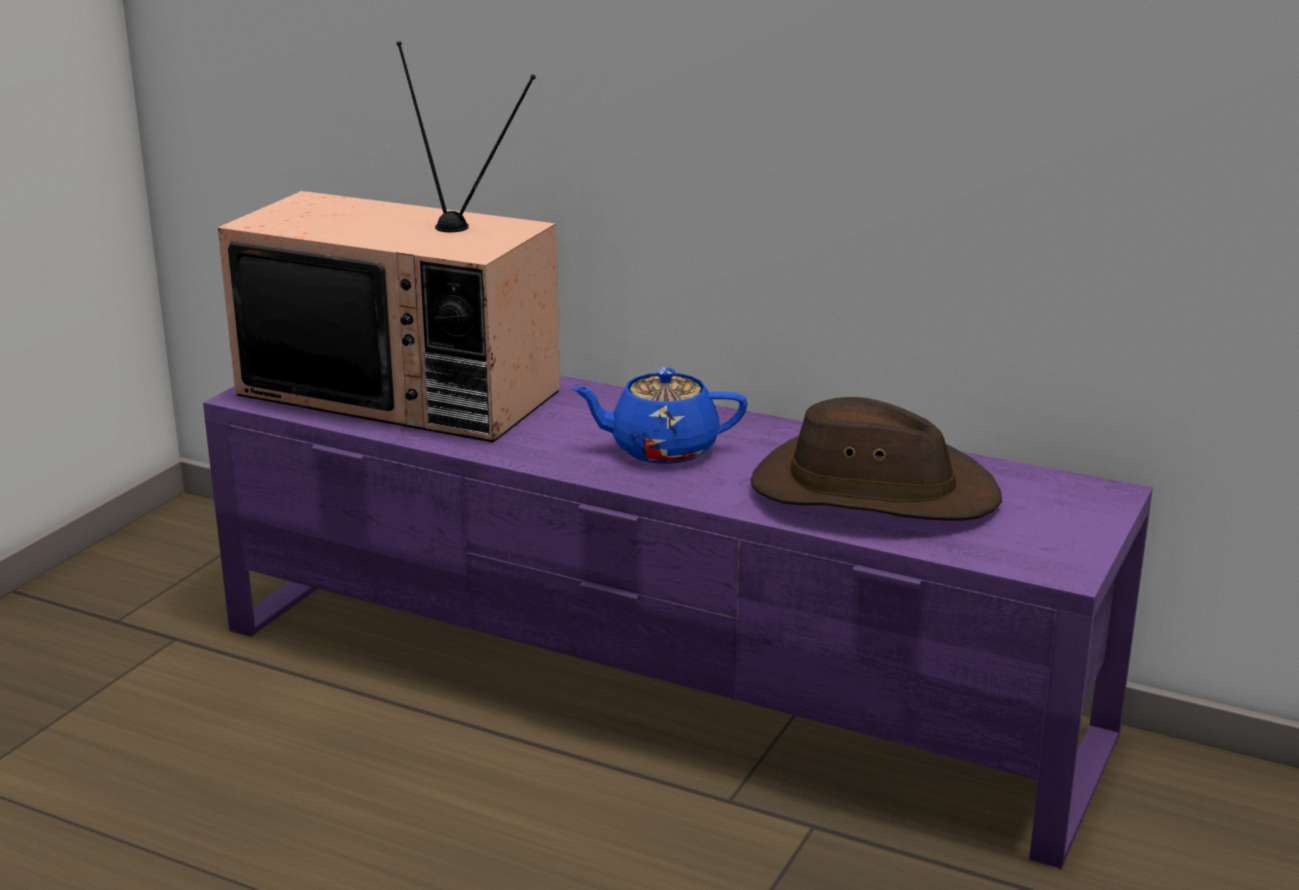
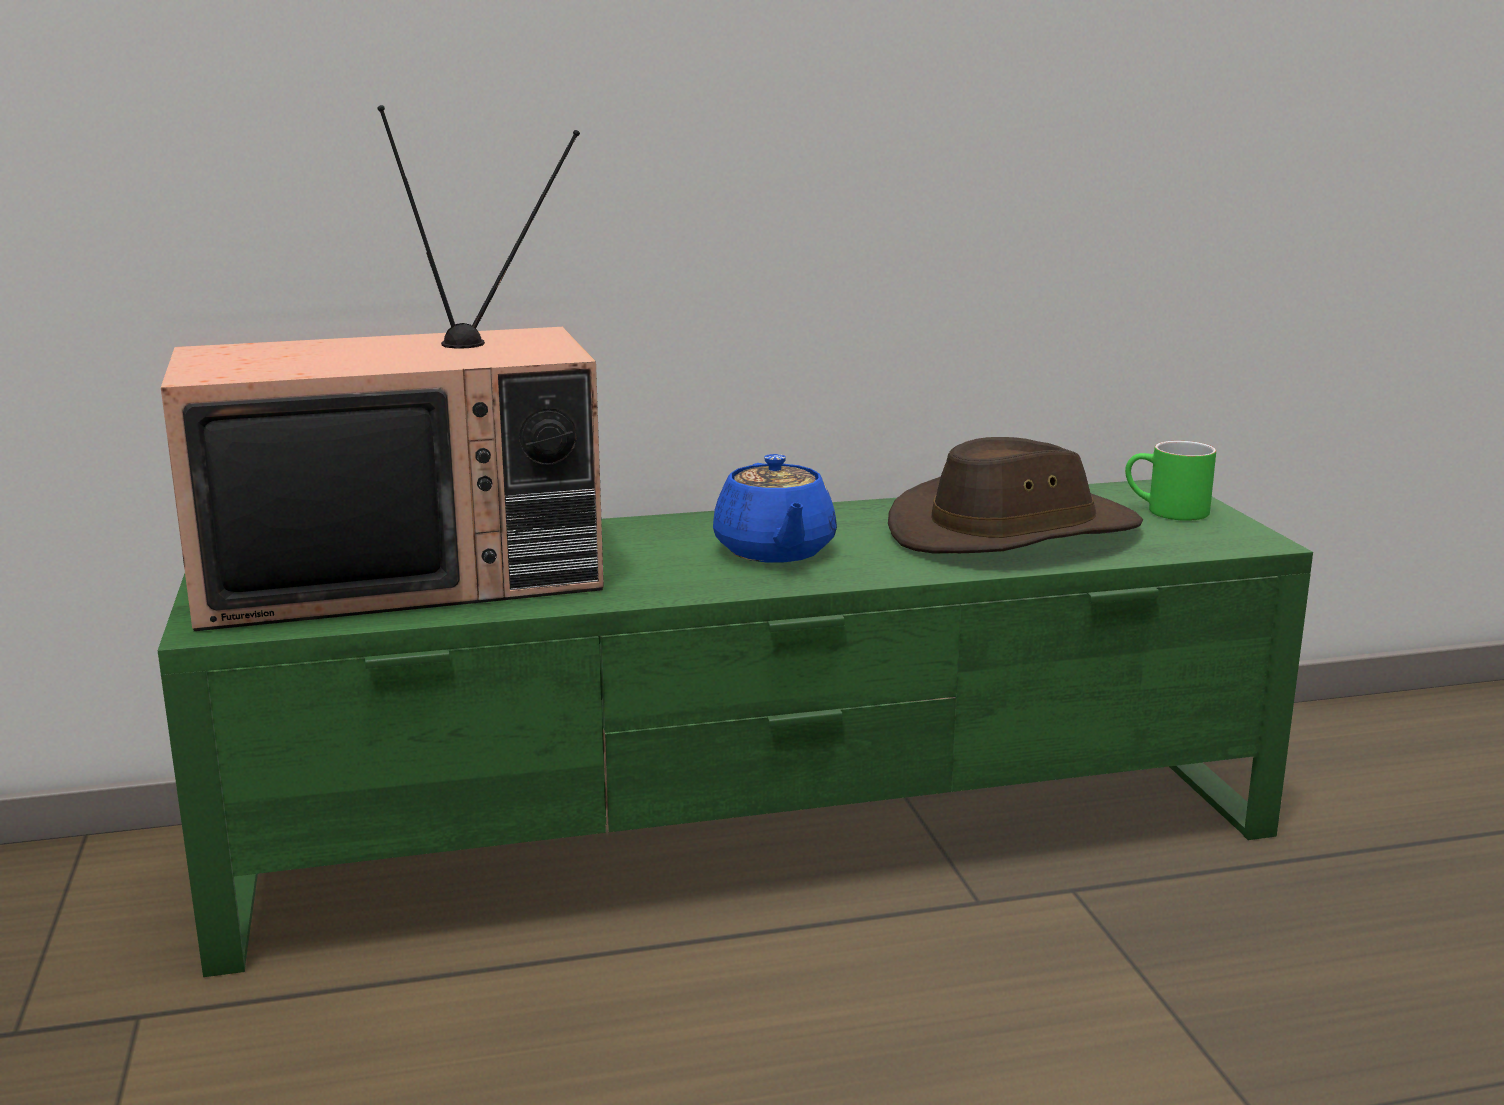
camera: 40 degrees left, 5 degrees down
(654, 682) = (756, 833): purple tv stand -> green tv stand
(661, 449) = (775, 551): blue teapot -> blue teapot turned 60 degrees counterclockwise
(1051, 516) = (1166, 511): none -> green mug

